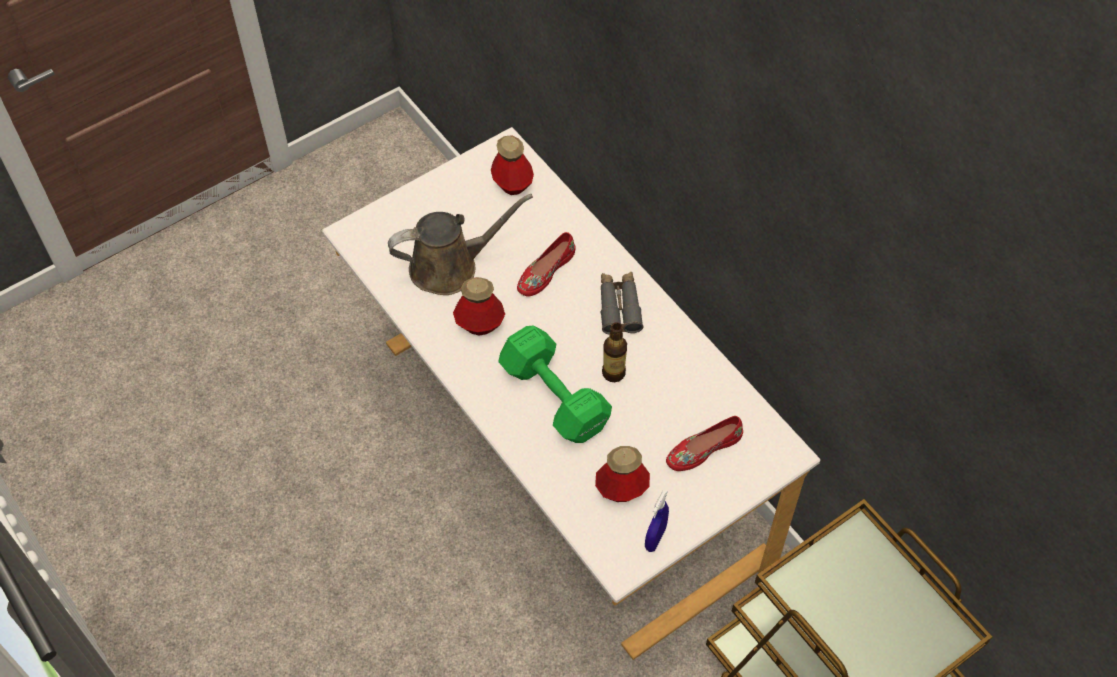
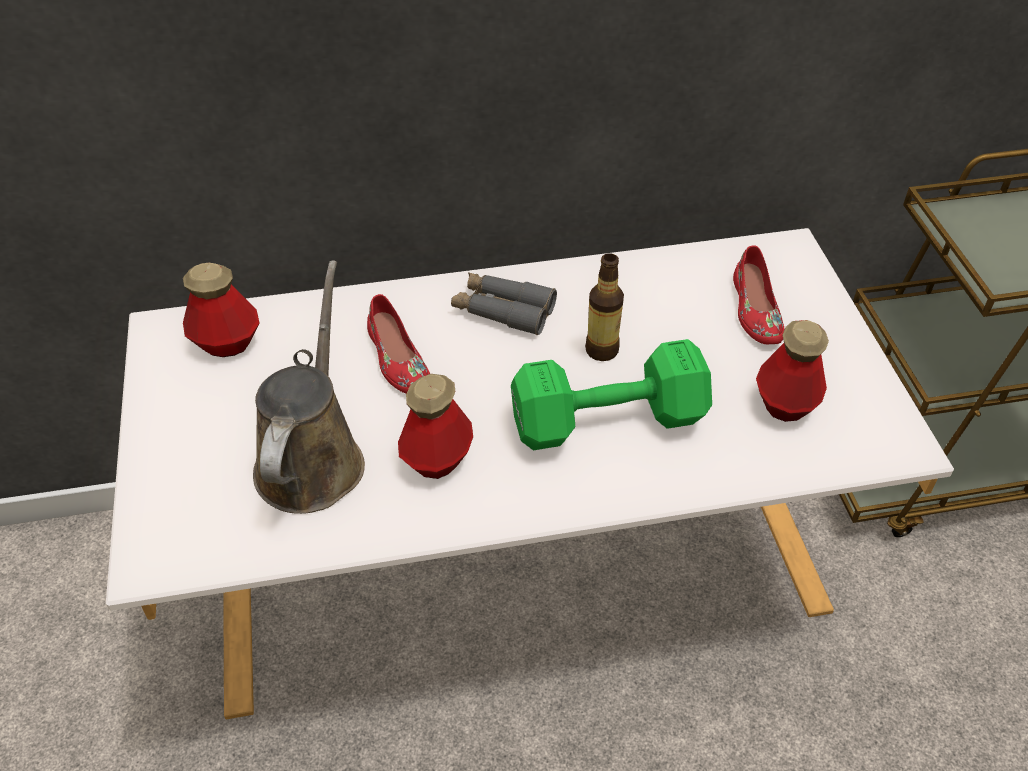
camera: 65 degrees left, 10 degrees down
(655, 538) = (872, 397): blue spray bottle -> none

